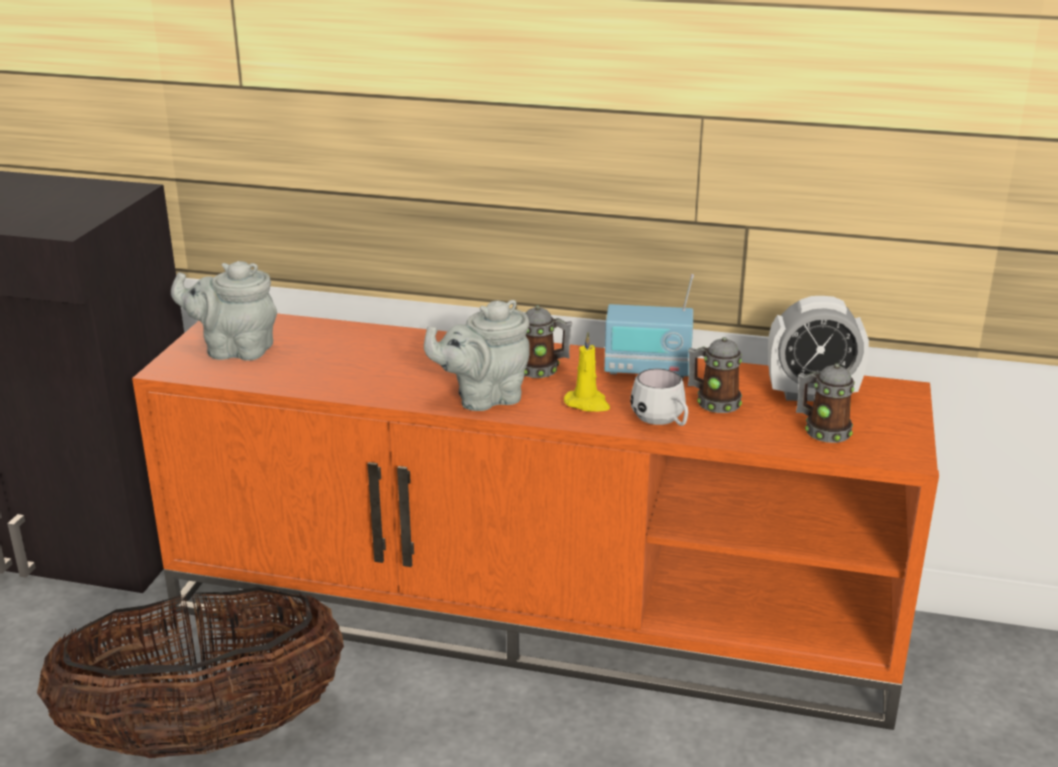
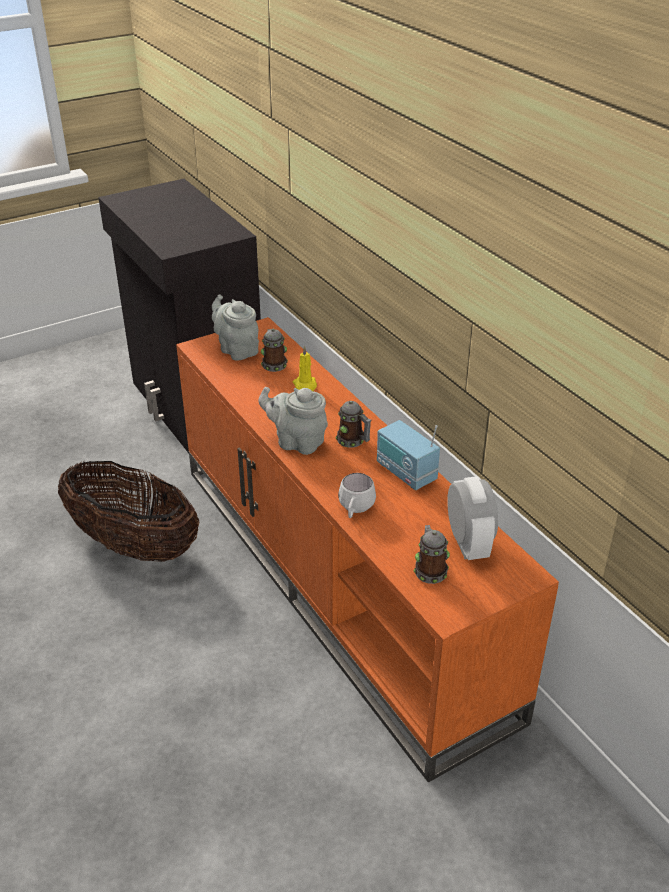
camera: 45 degrees right, 10 degrees up
(588, 403) = (339, 475): yellow candle -> yellow candle (305, 386)
(713, 402) = (404, 514): mug -> mug (273, 363)
(811, 394) = (468, 544): alarm clock -> alarm clock turned 150 degrees counterclockwise

